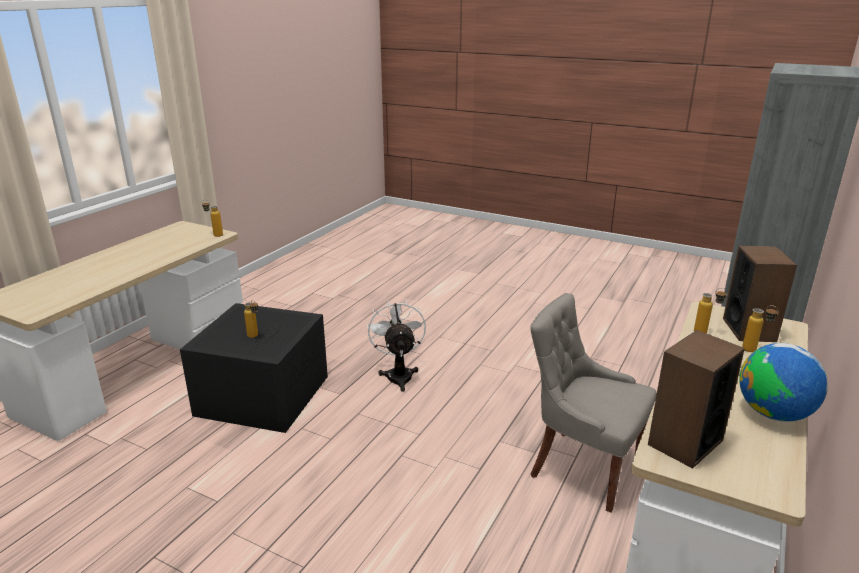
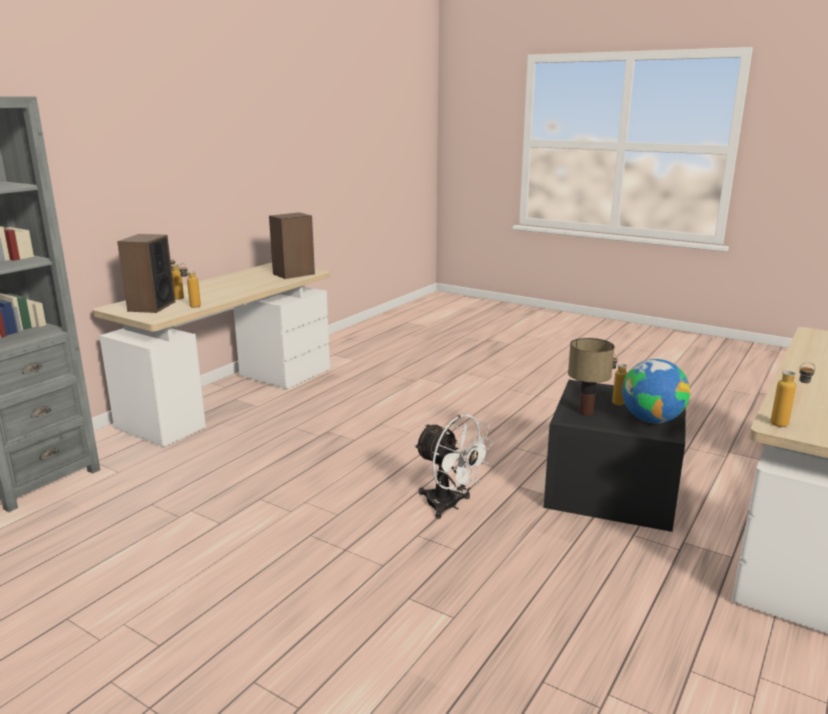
camera: 175 degrees left, 5 degrees down
(288, 325) = (585, 412): none -> table lamp
(398, 374) = (450, 506): white fan -> white fan turned 45 degrees counterclockwise
(582, 467) = (294, 421): grey chair -> none
(774, 414) = (226, 279): globe -> globe (651, 420)

